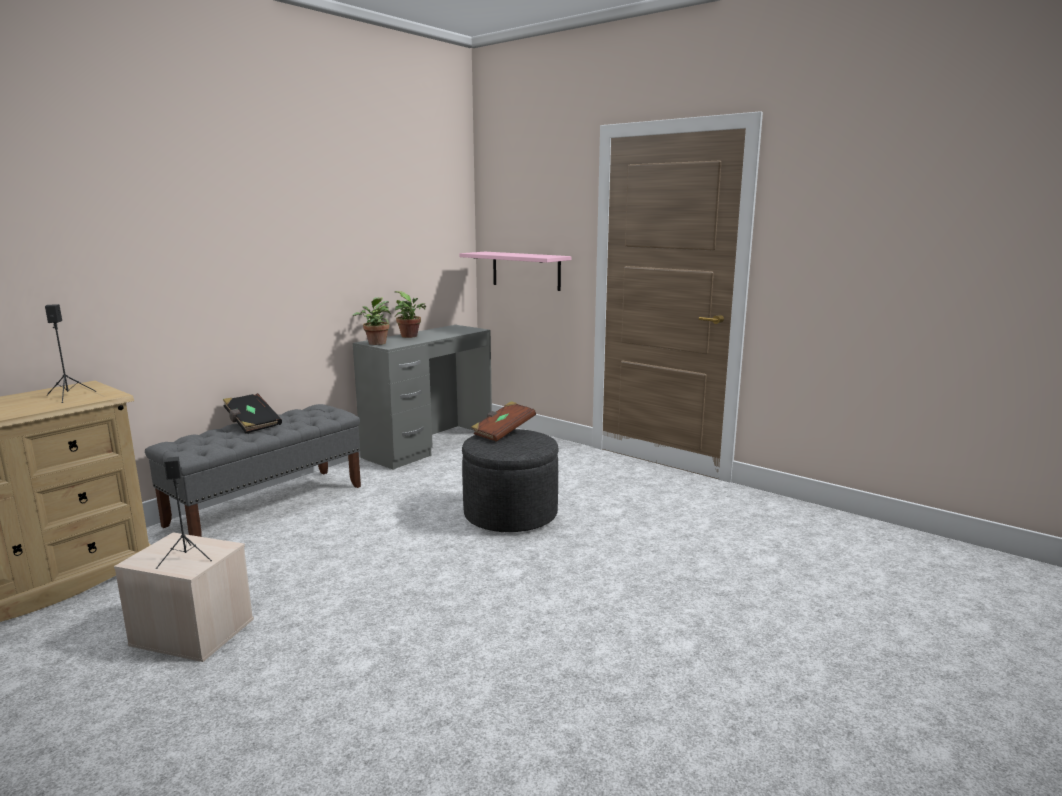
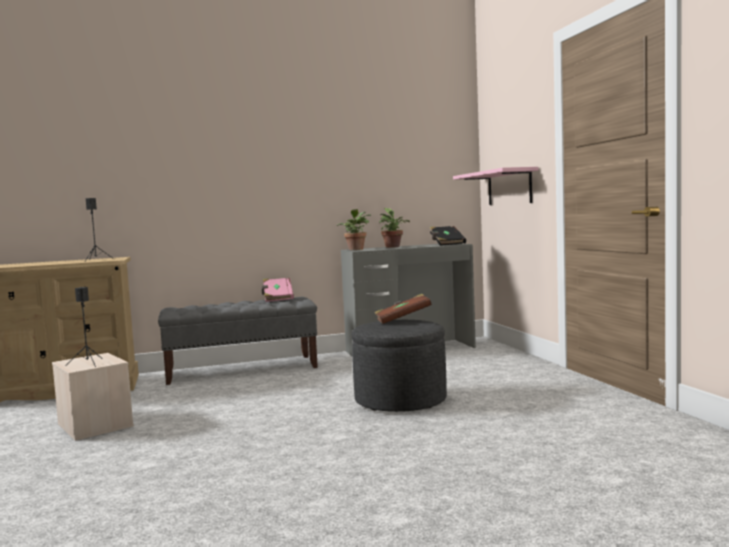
camera: 35 degrees right, 10 degrees down
(252, 424) = (236, 302): black book -> black book (446, 244)
(297, 411) = (277, 298): none -> pink book

